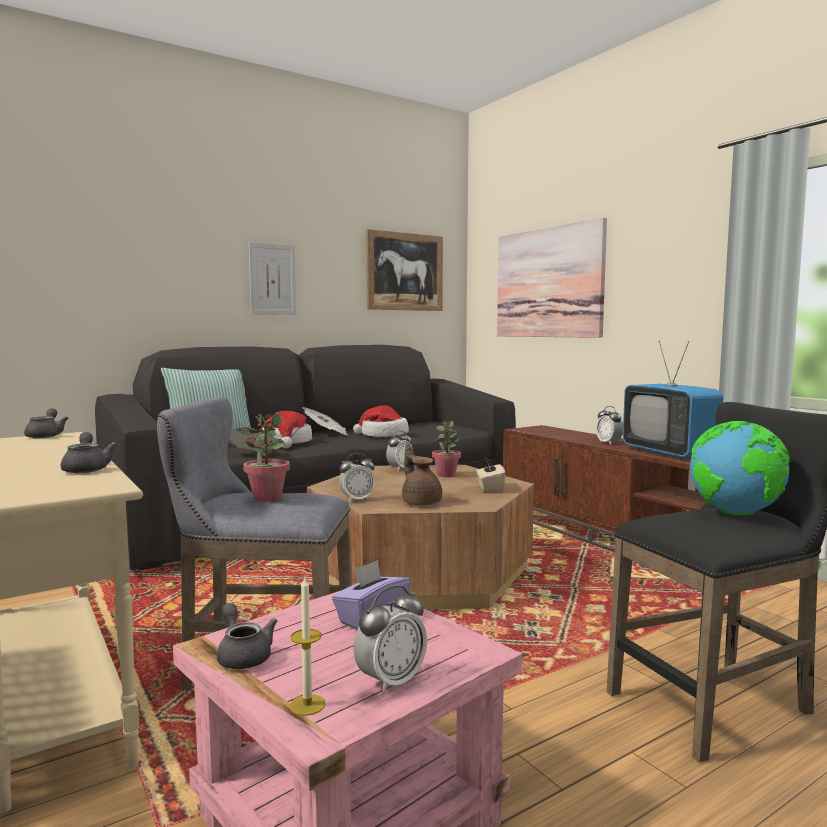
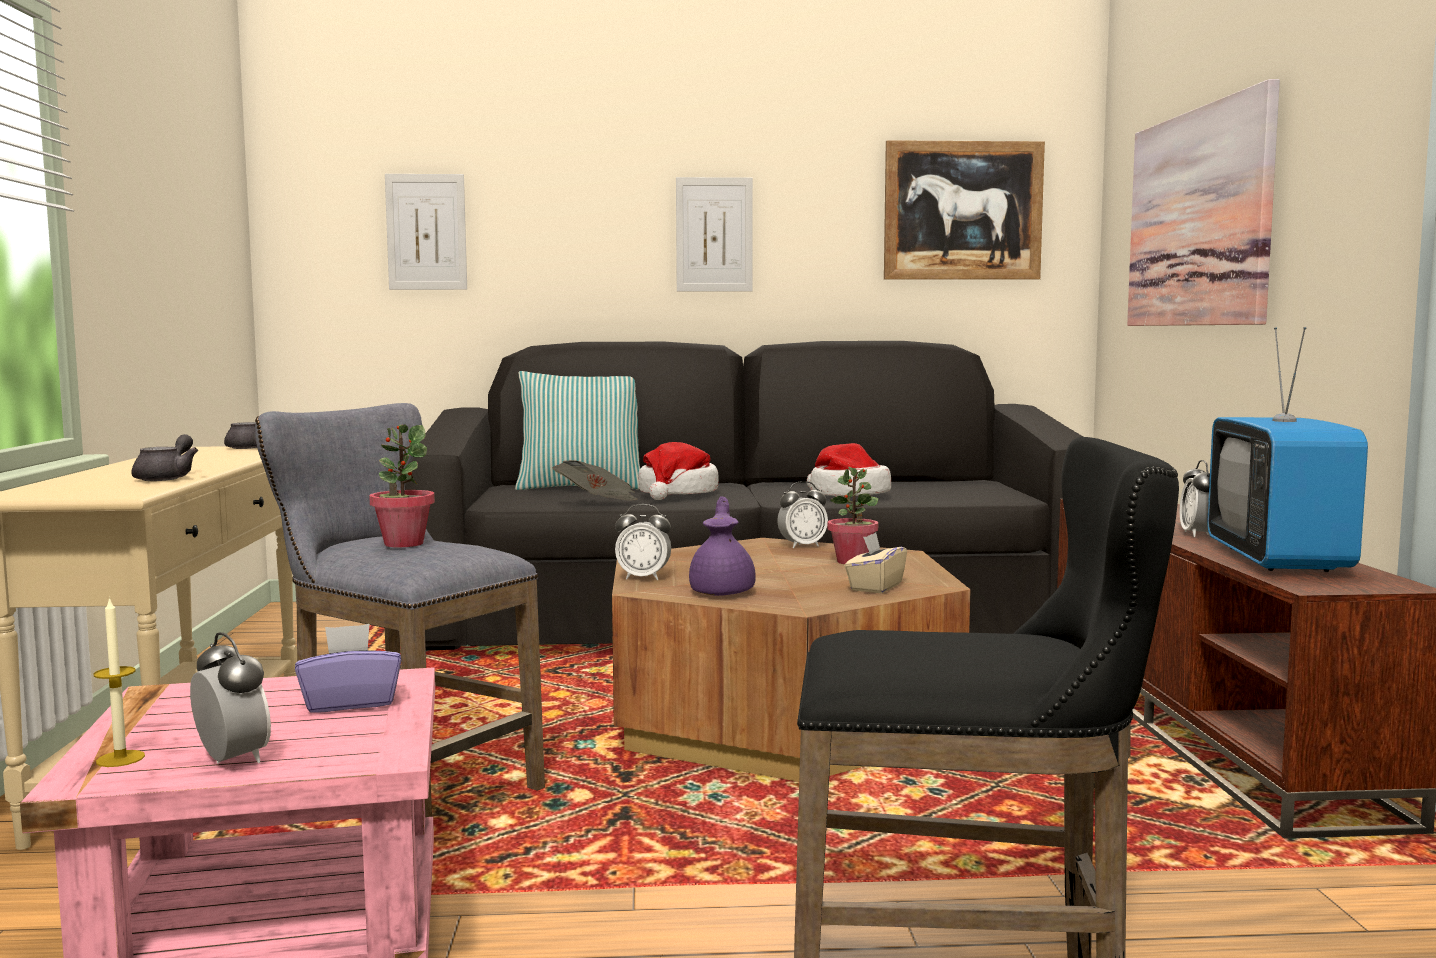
camera: 30 degrees right, 0 degrees up
(74, 268) = (426, 232): none -> picture
(243, 655) = (162, 707): grey teapot -> none
(326, 434) = (764, 486): newspaper -> none
(391, 681) = (232, 760): alarm clock -> alarm clock turned 120 degrees counterclockwise
(421, 502) = (723, 592): brown teapot -> purple teapot
(736, 513) = (990, 642): globe -> none

